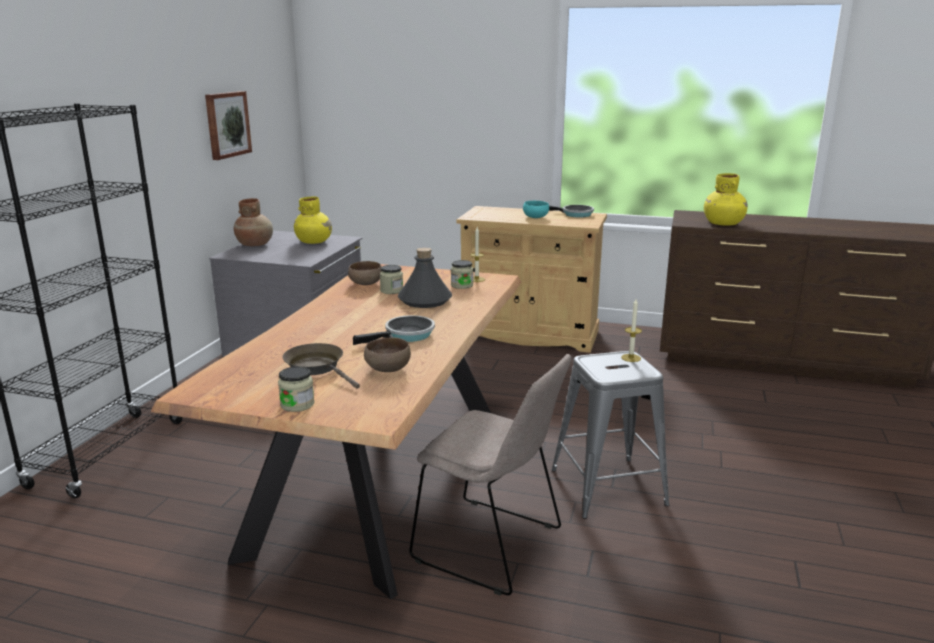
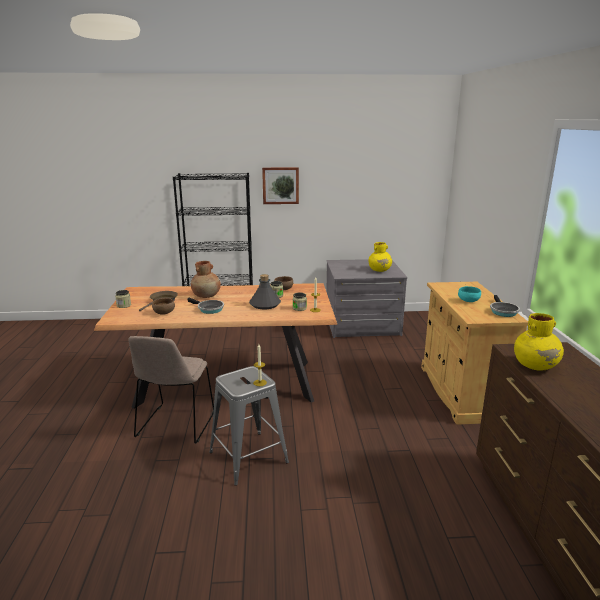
camera: 70 degrees right, 0 degrees up
(227, 124) = (362, 191): picture -> picture (280, 185)
(255, 244) = (358, 261): brown vase -> brown vase (206, 296)

